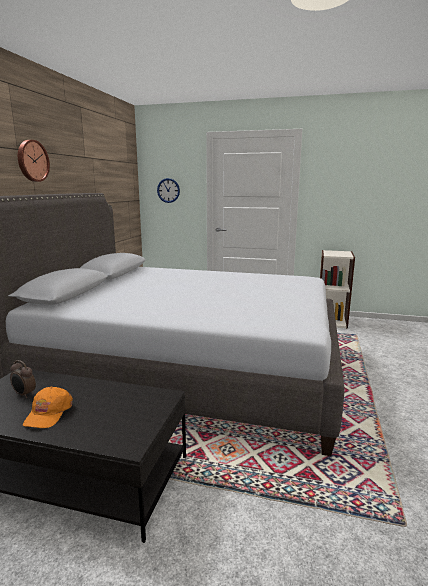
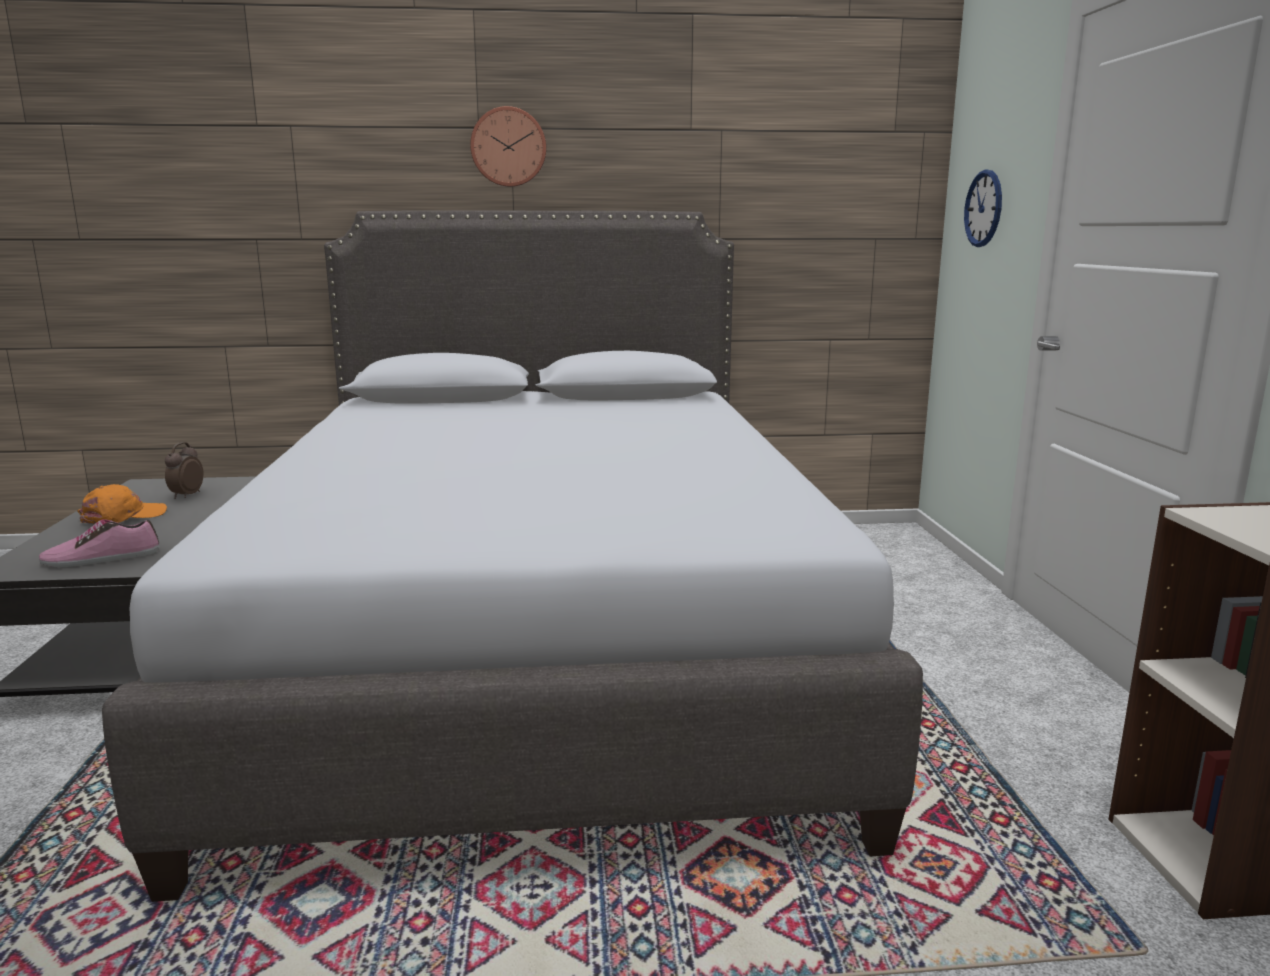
camera: 70 degrees right, 0 degrees up
(48, 413) = (123, 516): orange cap -> orange cap turned 150 degrees clockwise
(136, 412) = (101, 558): none -> shoe

